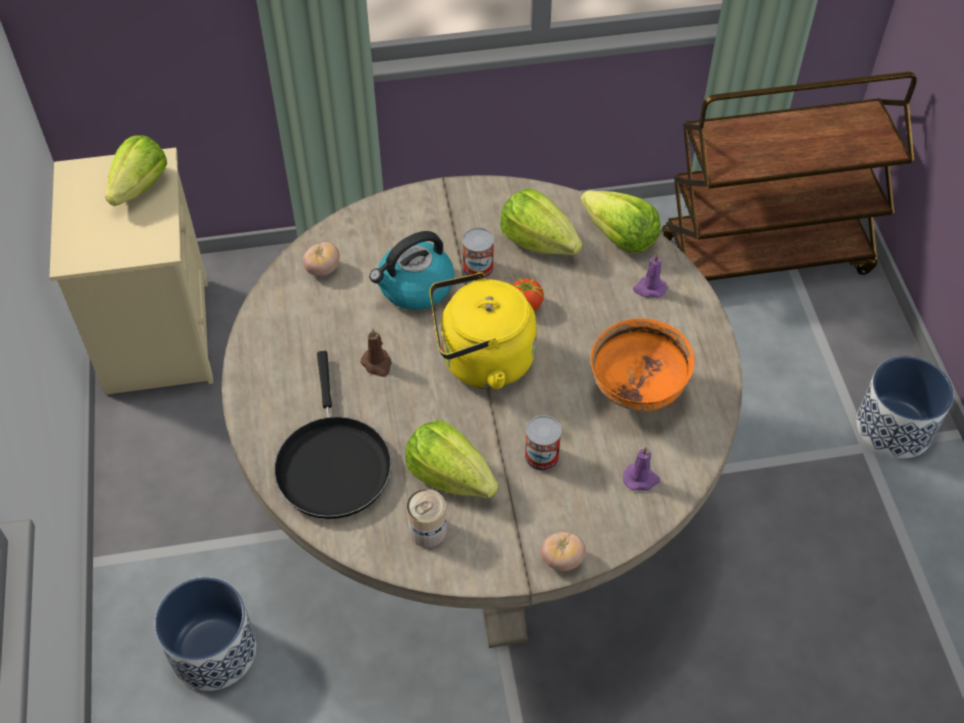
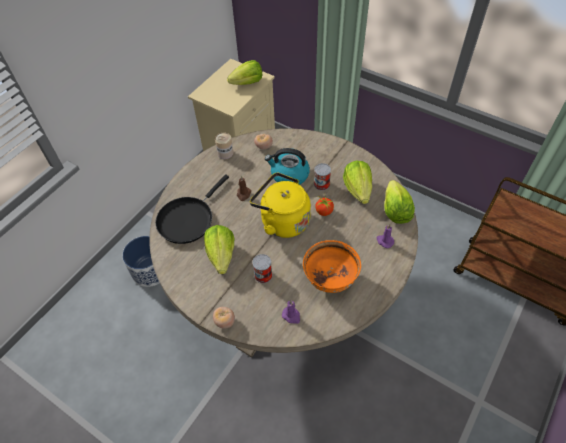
camera: 45 degrees right, 0 degrees up
(427, 530) = (191, 269): can -> can (225, 153)
(893, 427) = (503, 403): planter -> none

